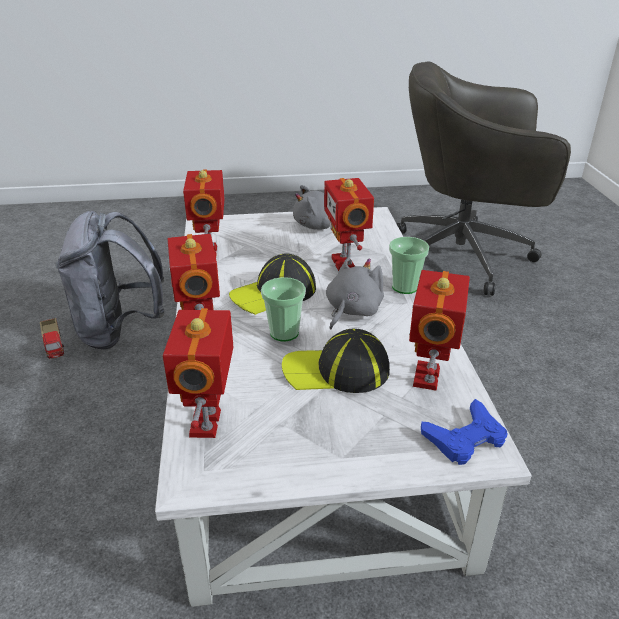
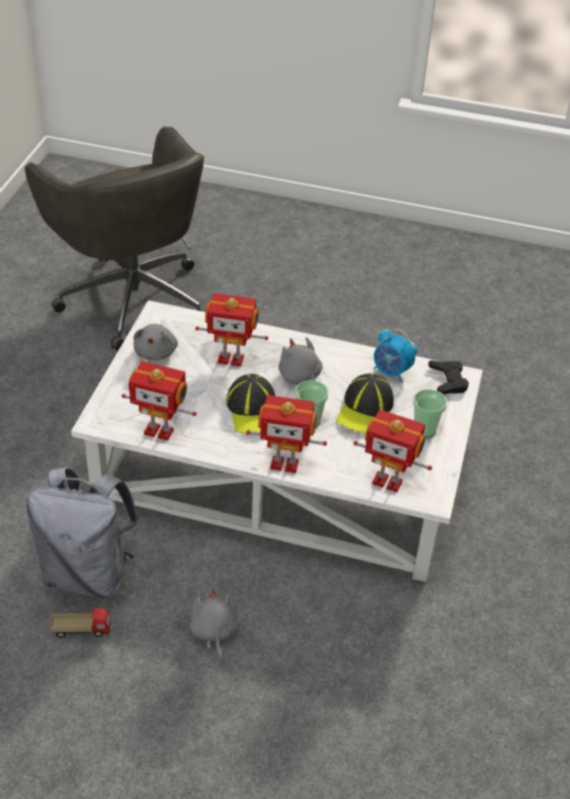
camera: 70 degrees left, 10 degrees up
(64, 425) = (214, 632): none -> grey plush toy
(405, 287) = (285, 342): cup -> cup (425, 429)
(429, 377) = (391, 372): toy robot -> alarm clock
(464, 256) = (132, 296): grey office chair -> grey office chair turned 60 degrees counterclockwise
(465, 438) = (448, 380): blue game controller -> black game controller

